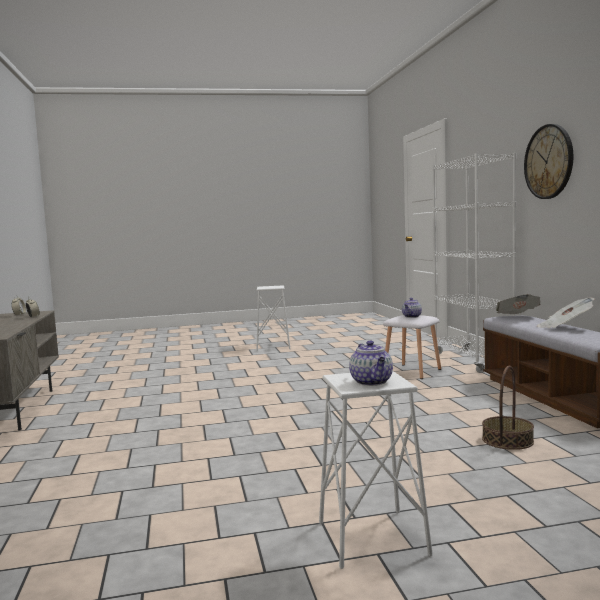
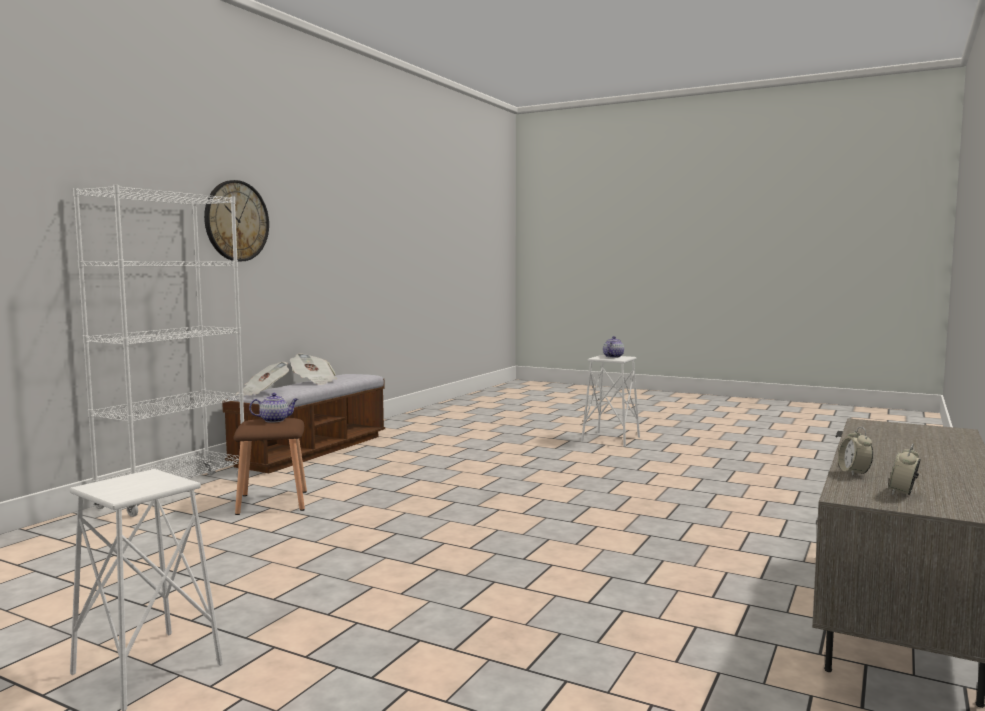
camera: 140 degrees left, 0 degrees up
(413, 371) = (272, 502): white stool -> brown stool
(507, 440) = (442, 444): basket -> none

